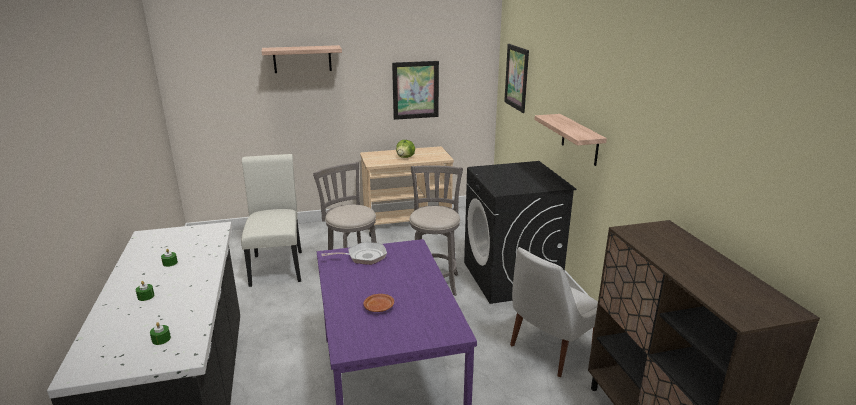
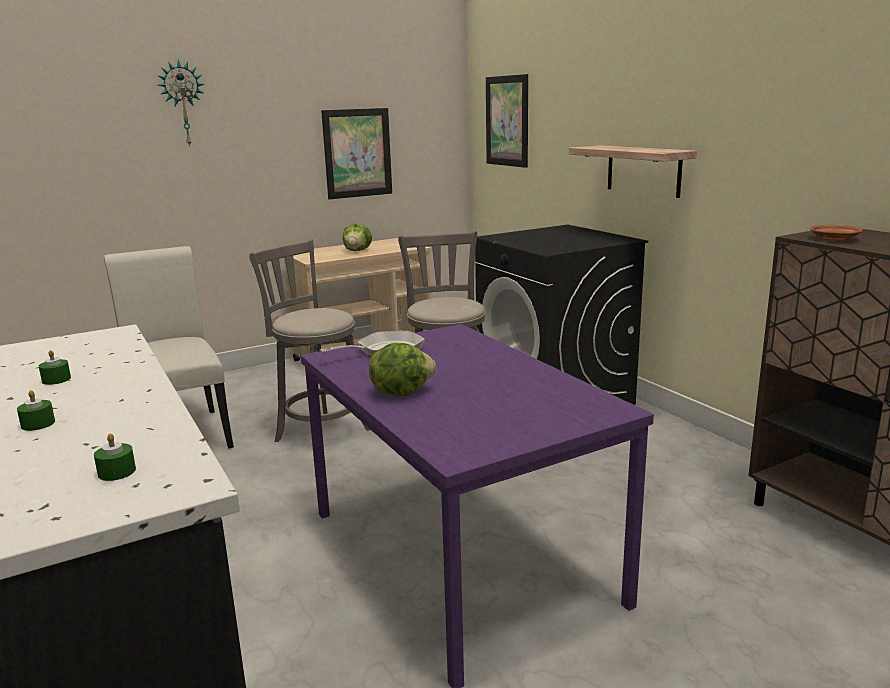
camera: 15 degrees left, 5 degrees down
(302, 59) = (183, 104): shelf -> wall clock
(349, 294) = (401, 392): none -> lettuce
(379, 307) = (464, 400): brown plate -> brown plate (834, 239)
(549, 350) = (666, 470): white chair -> none

